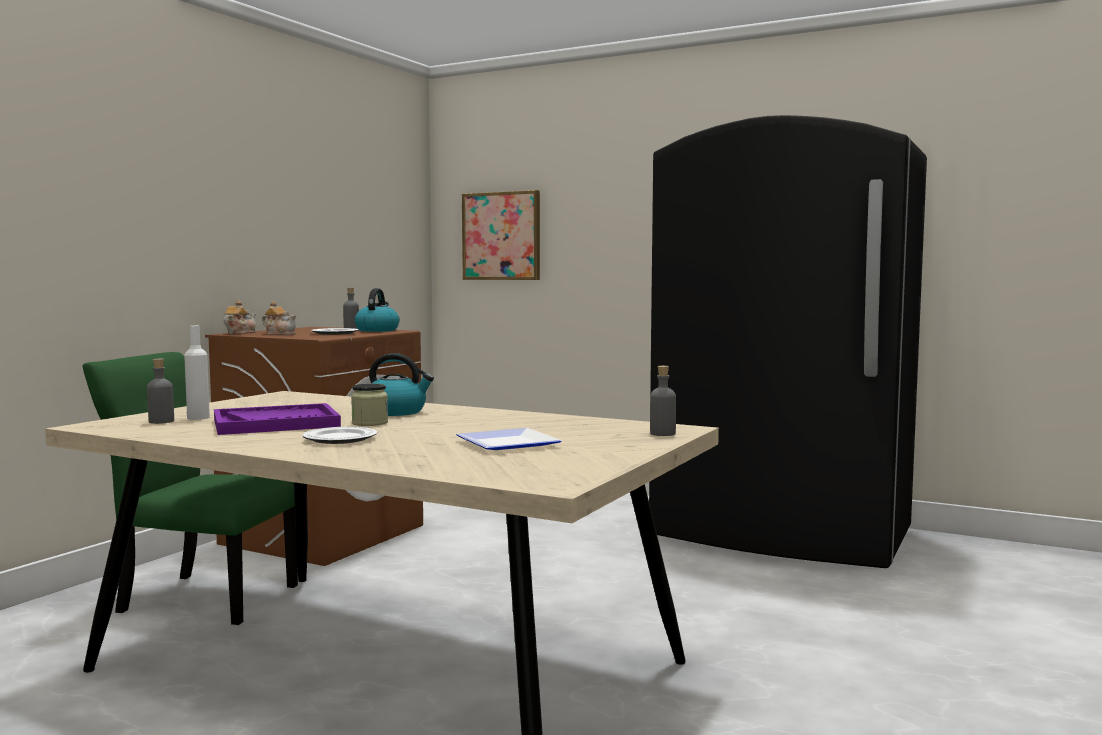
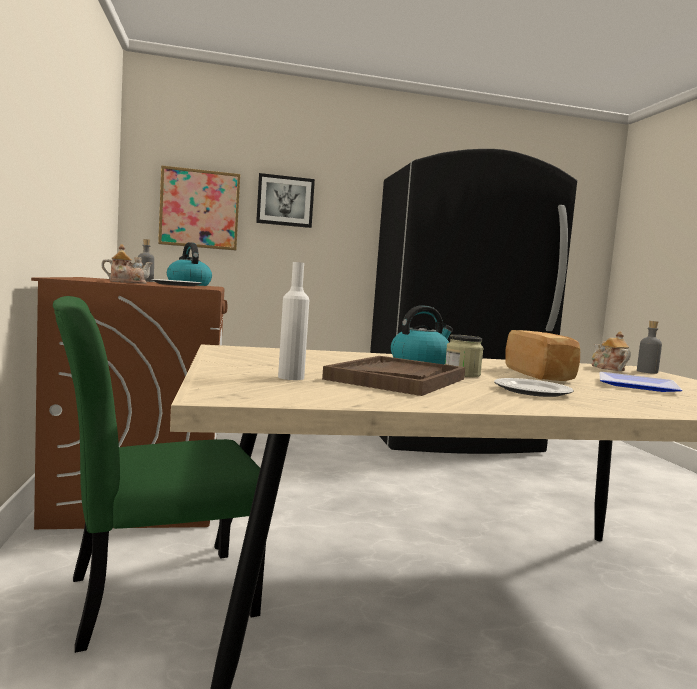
camera: 40 degrees left, 0 degrees up
(161, 421) = (277, 384): grey bottle -> none
(240, 333) = (66, 278): teapot -> teapot (607, 368)
(276, 423) = (397, 379): purple tray -> brown tray
(462, 428) = (539, 374): none -> bread
(589, 214) = (285, 201): none -> picture

